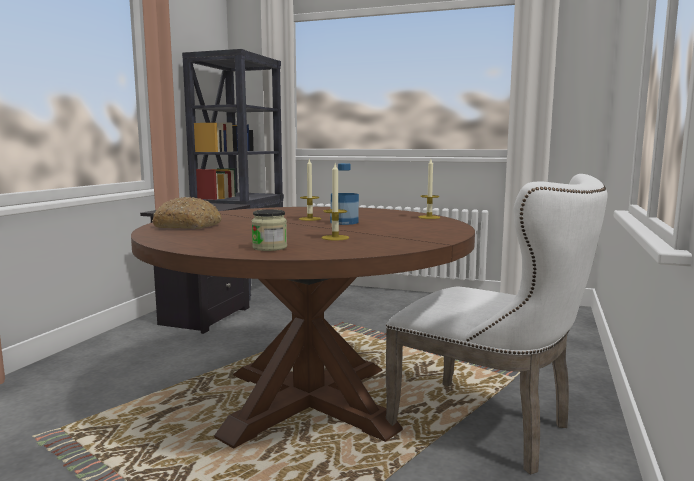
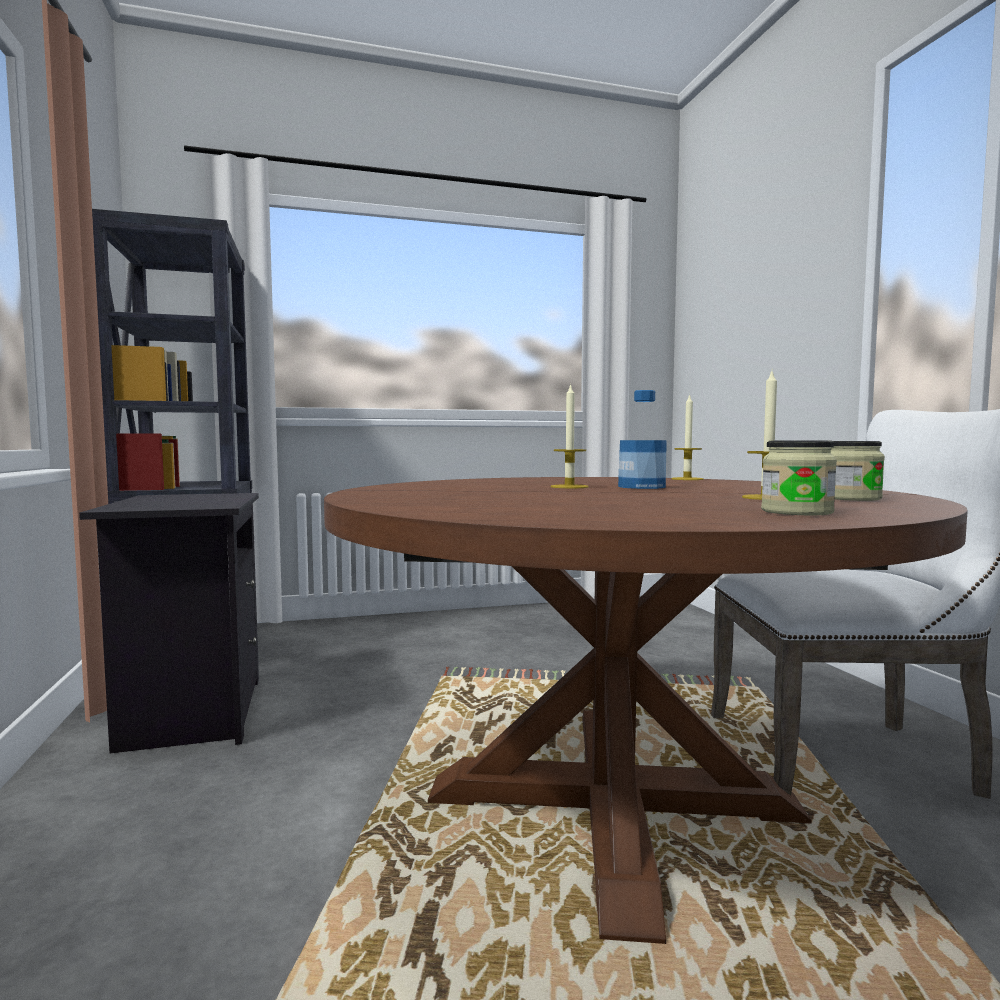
camera: 35 degrees left, 5 degrees down
(189, 226) = (453, 503): bread -> none
(373, 243) = (851, 498): none -> jar

